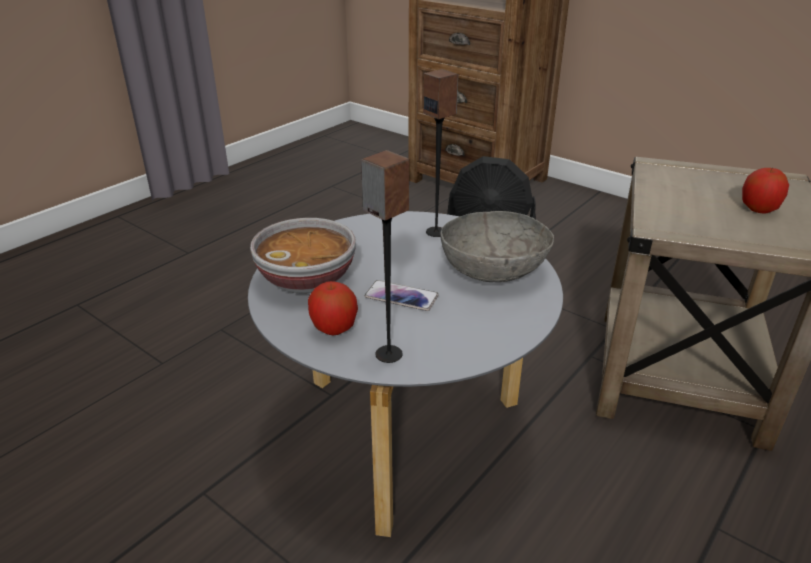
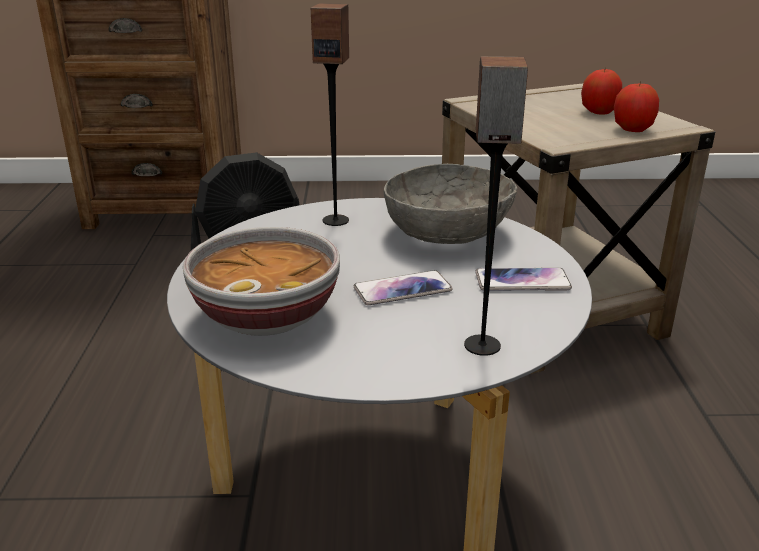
camera: 40 degrees left, 5 degrees down
(334, 328) = (384, 349): apple -> apple (633, 129)
(485, 326) = (522, 281): none -> phone

